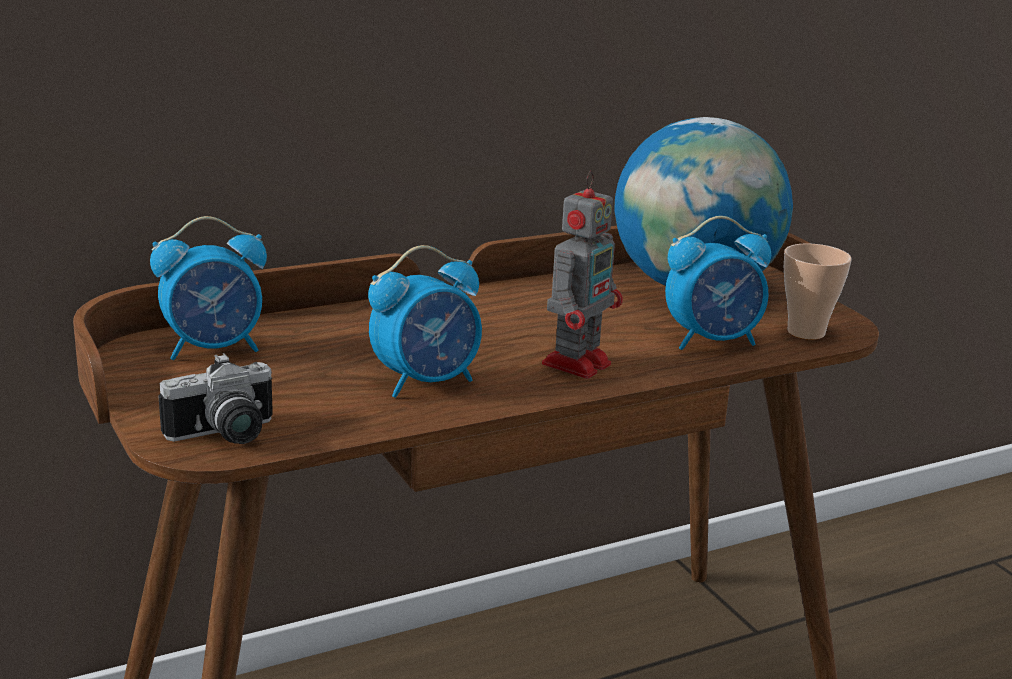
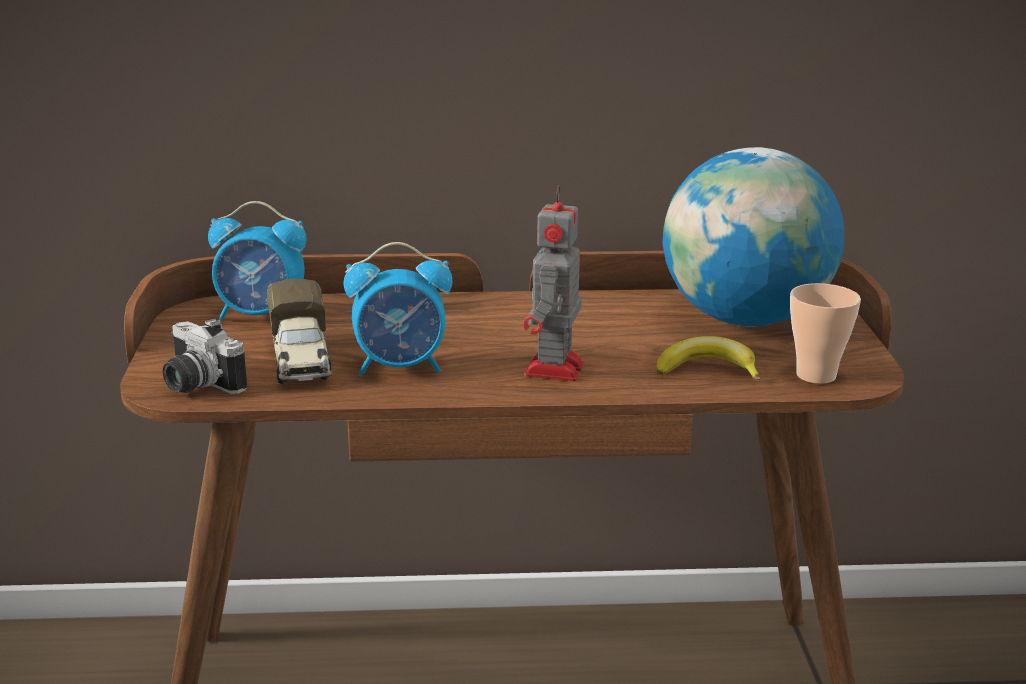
camera: 25 degrees right, 0 degrees up
(225, 436) = (196, 385): camera -> camera turned 45 degrees clockwise
(313, 391) = (301, 361): none -> toy truck
(578, 363) = (553, 371): toy robot -> toy robot turned 135 degrees clockwise
(713, 341) = (707, 370): alarm clock -> banana

